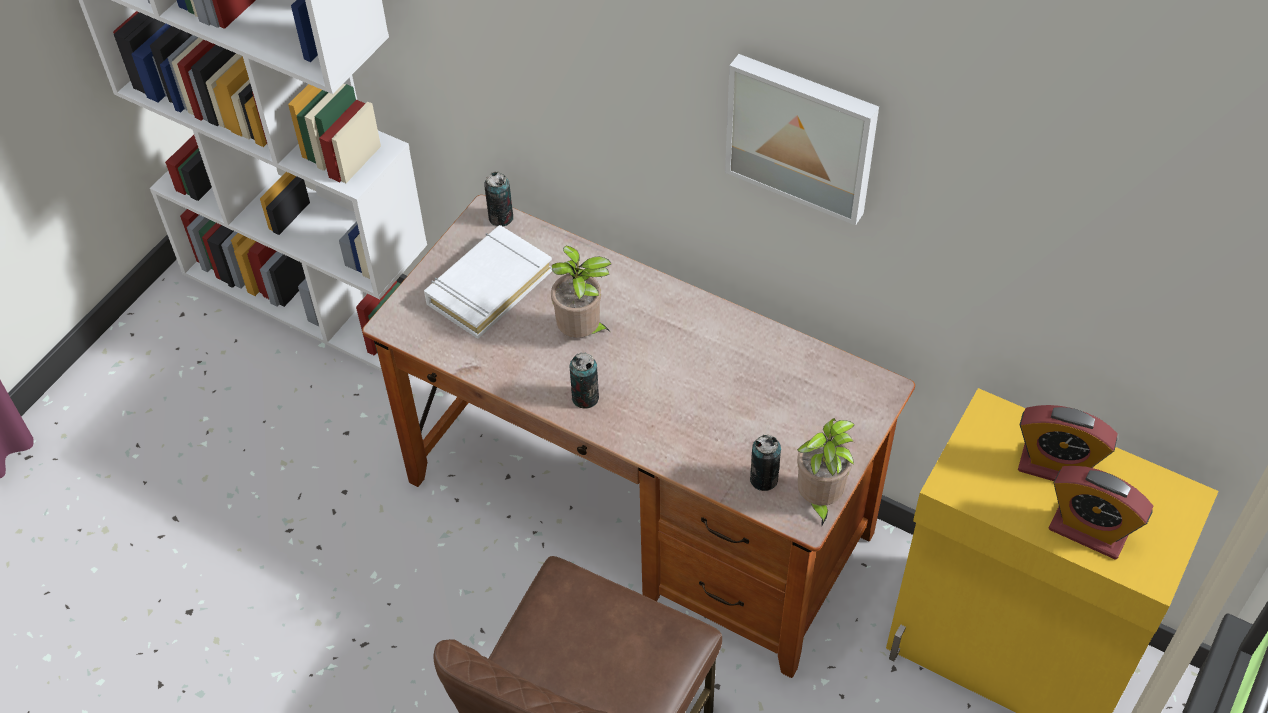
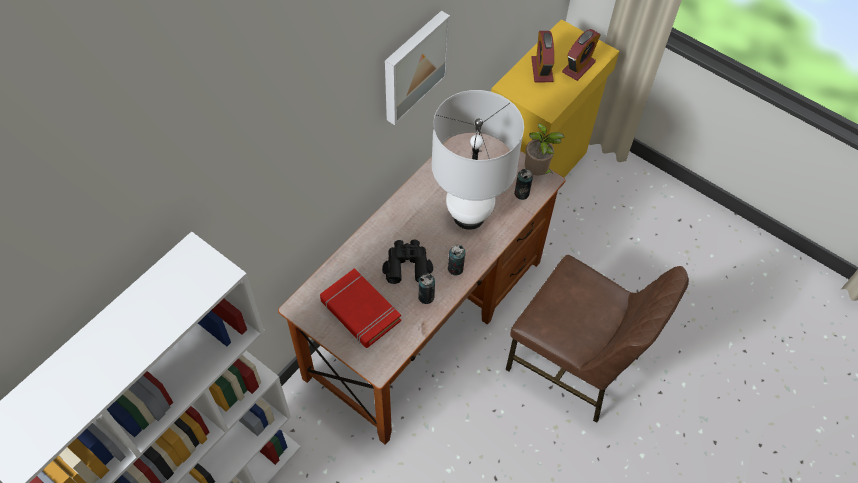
camera: 85 degrees left, 5 degrees up
(488, 287) = (360, 311): white book -> red book
(501, 218) = (303, 299): can -> can (426, 297)
(582, 333) = (407, 264): potted plant -> black binoculars
(696, 405) = (469, 216): none -> white table lamp
(1055, 466) = (542, 70): alarm clock -> alarm clock turned 150 degrees clockwise

